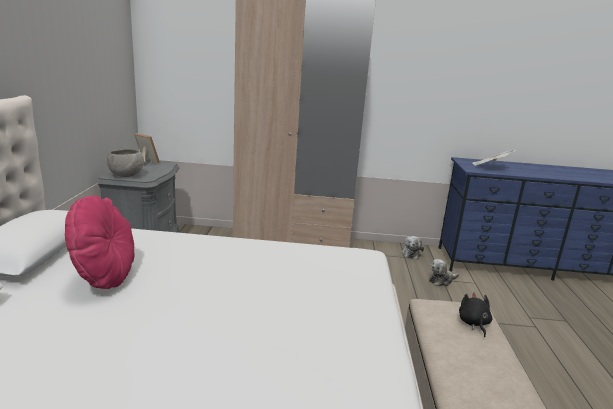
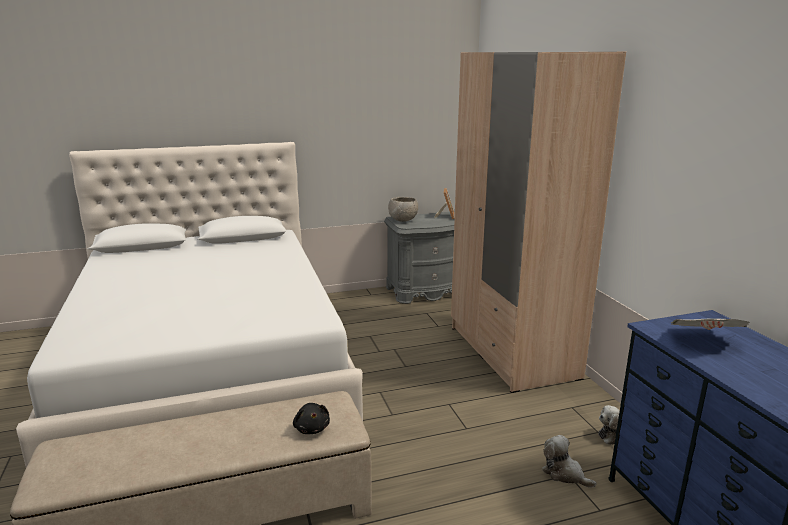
camera: 70 degrees right, 0 degrees up
(105, 279) = (218, 258): pink pillow -> none
(473, 323) = (312, 428): black plush toy -> black plush toy turned 90 degrees clockwise

